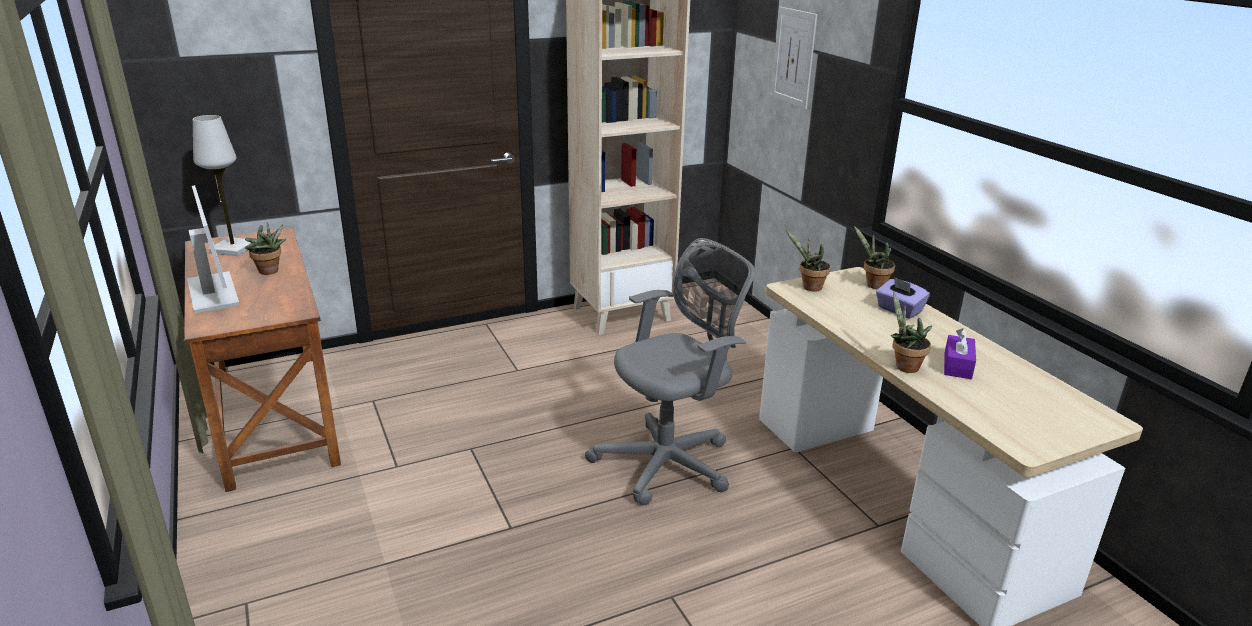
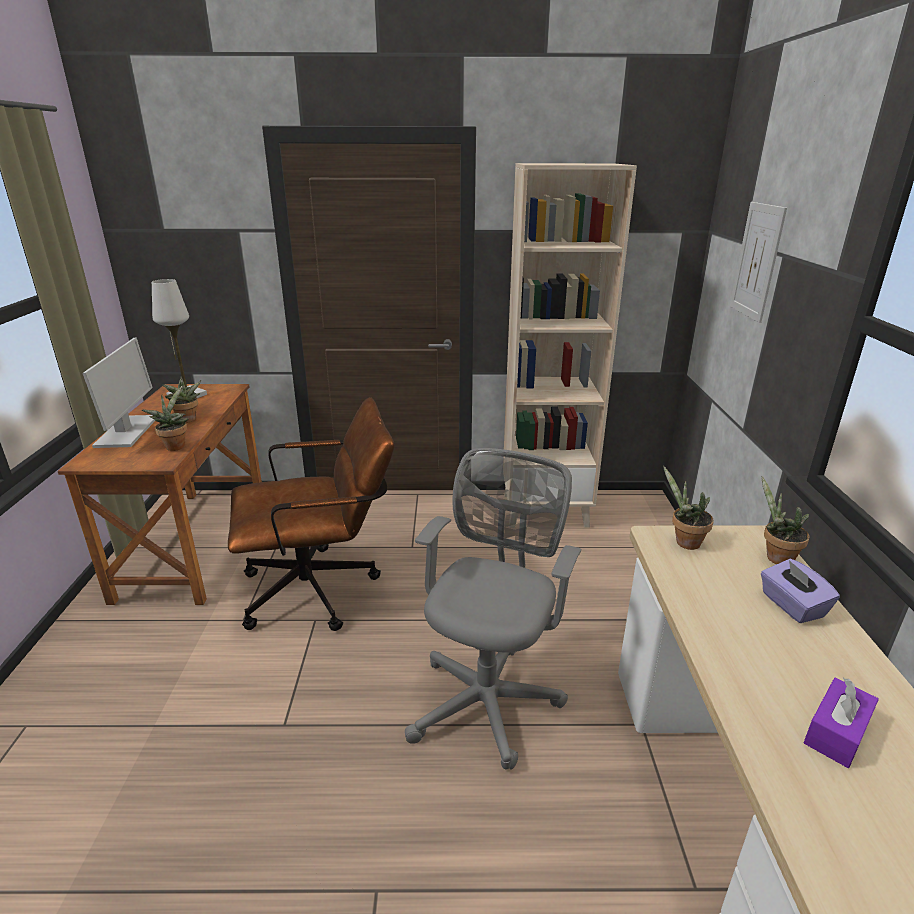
camera: 25 degrees right, 0 degrees up
(456, 423) = (322, 589): none -> brown office chair
(670, 462) = (488, 697): grey office chair -> grey office chair turned 60 degrees counterclockwise
(903, 366) = (743, 706): potted plant -> potted plant (175, 445)

